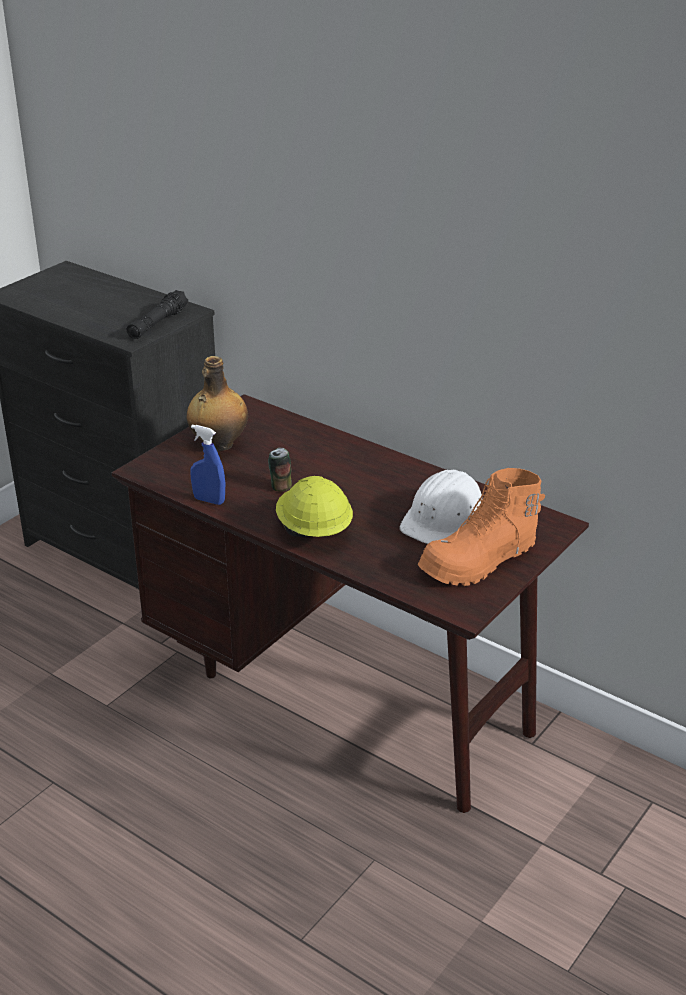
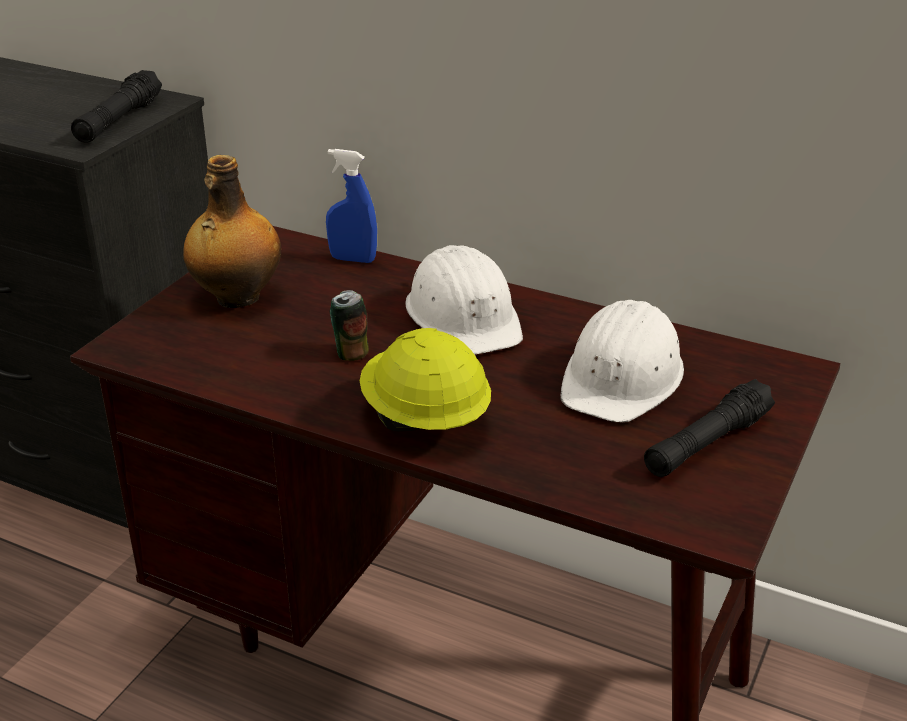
camera: 10 degrees left, 0 degrees up
(209, 500) = (240, 386): blue spray bottle -> blue spray bottle (353, 259)
(358, 470) = (464, 316): none -> white hard hat
(479, 562) = (707, 444): orange boot -> black flashlight

